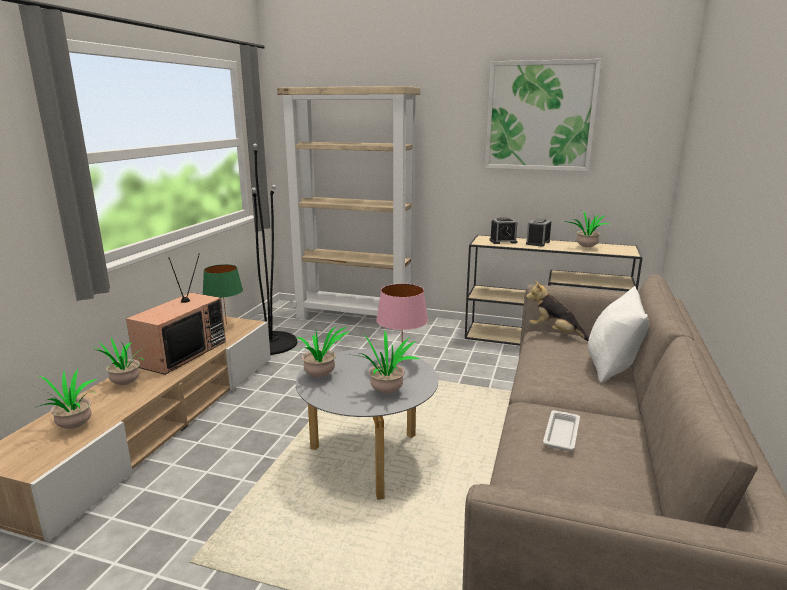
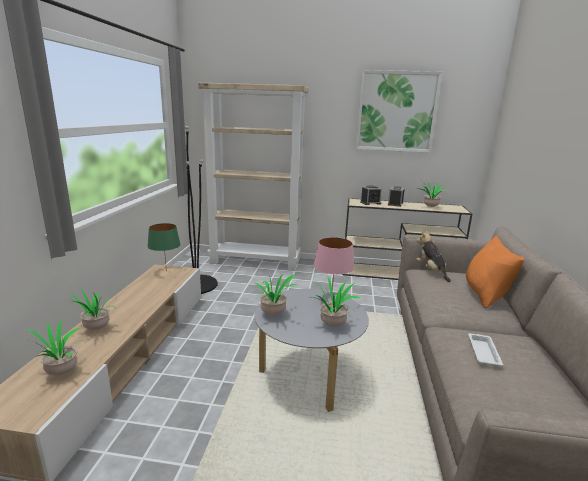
camera: 10 degrees left, 0 degrees up
(181, 353) = (137, 298): television -> none
(555, 333) = (431, 271): plush toy -> plush toy turned 45 degrees clockwise
(612, 366) = (485, 295): white pillow -> orange pillow

